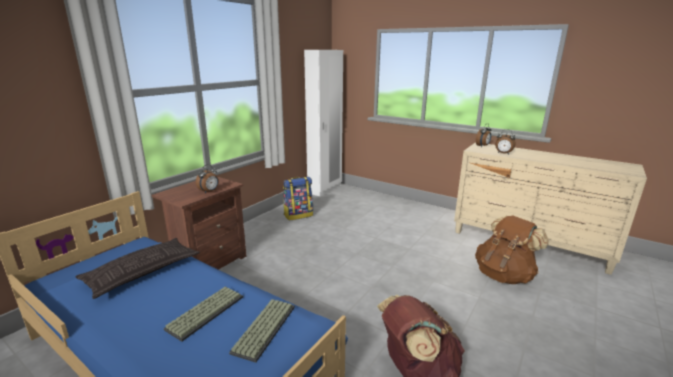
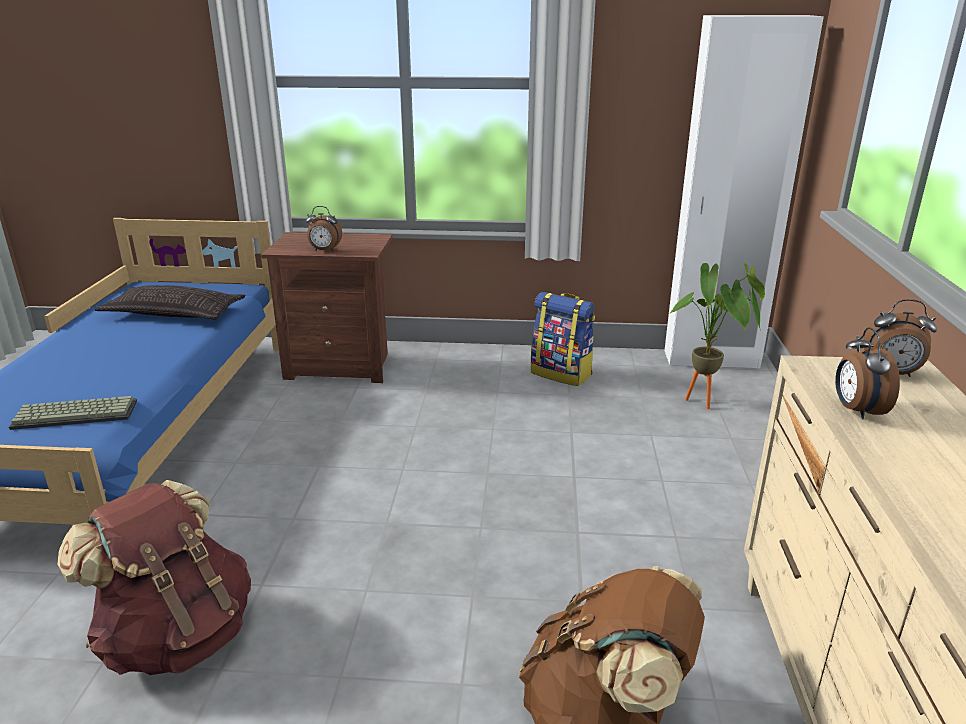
camera: 60 degrees right, 5 degrees up
(205, 311) = (102, 371): keyboard -> none
(353, 200) = (708, 403): none -> potted plant

